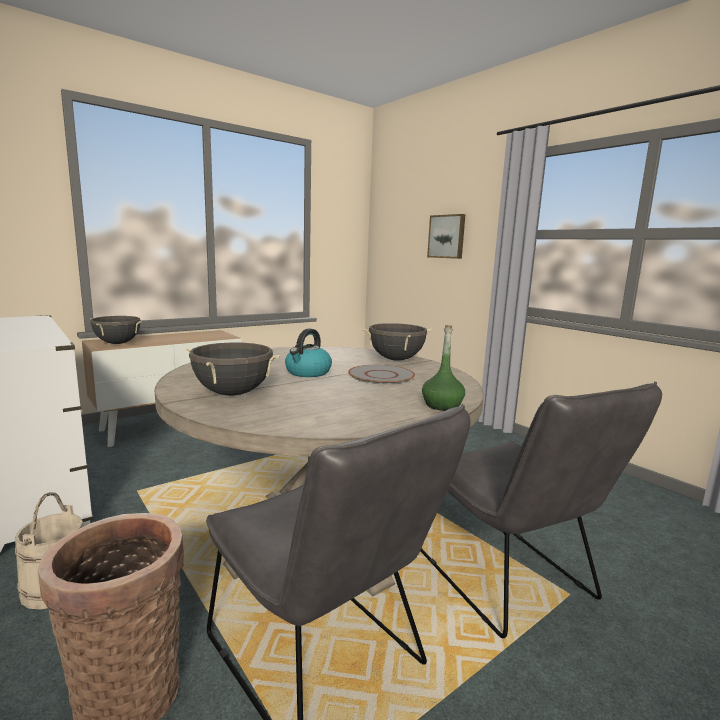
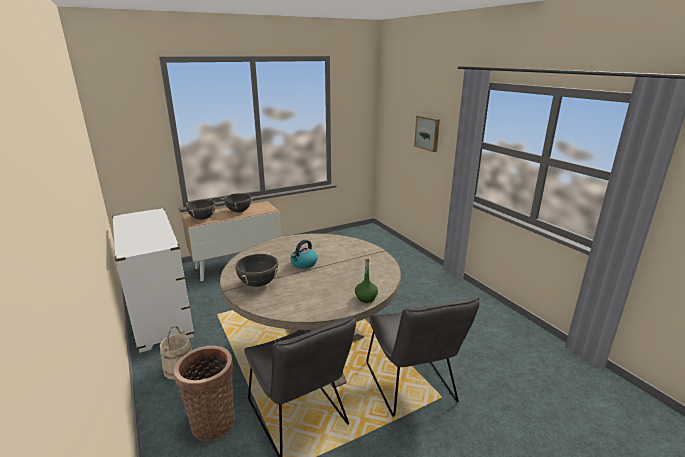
camera: 10 degrees right, 10 degrees up
(381, 375) = (345, 267): grey plate -> none
(396, 359) = (362, 250): black cooking pot -> black cooking pot (239, 211)

